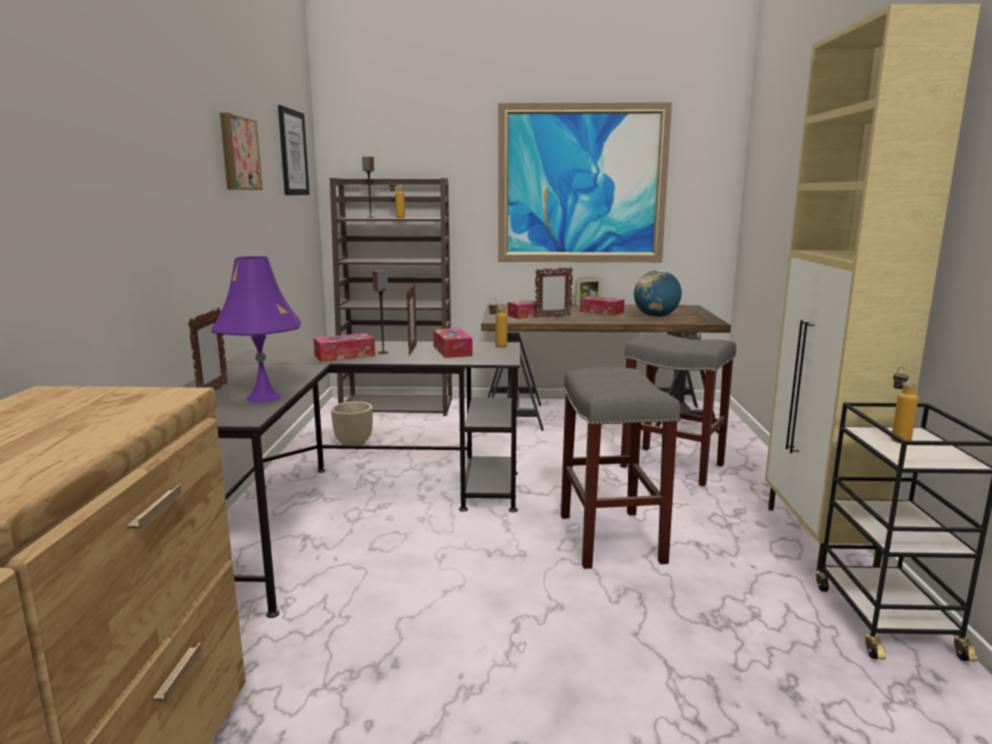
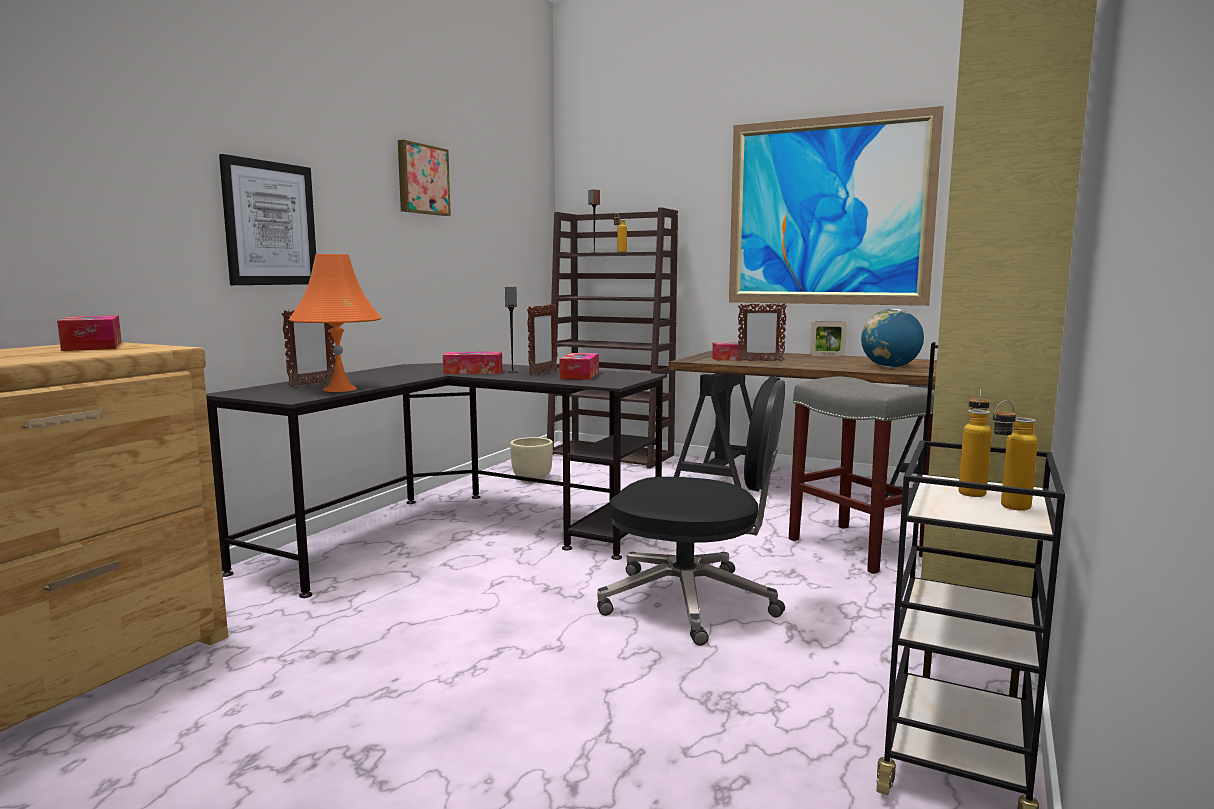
camera: 25 degrees right, 5 degrees down
(264, 397) = (340, 389): purple table lamp -> orange table lamp
(293, 153) = (513, 186): picture -> picture (270, 223)
(497, 346) = (633, 375): bottle -> bottle (1006, 508)
(601, 312) = (830, 360): tissue box -> tissue box (93, 346)
(612, 539) = (692, 602): grey stool -> black office chair

